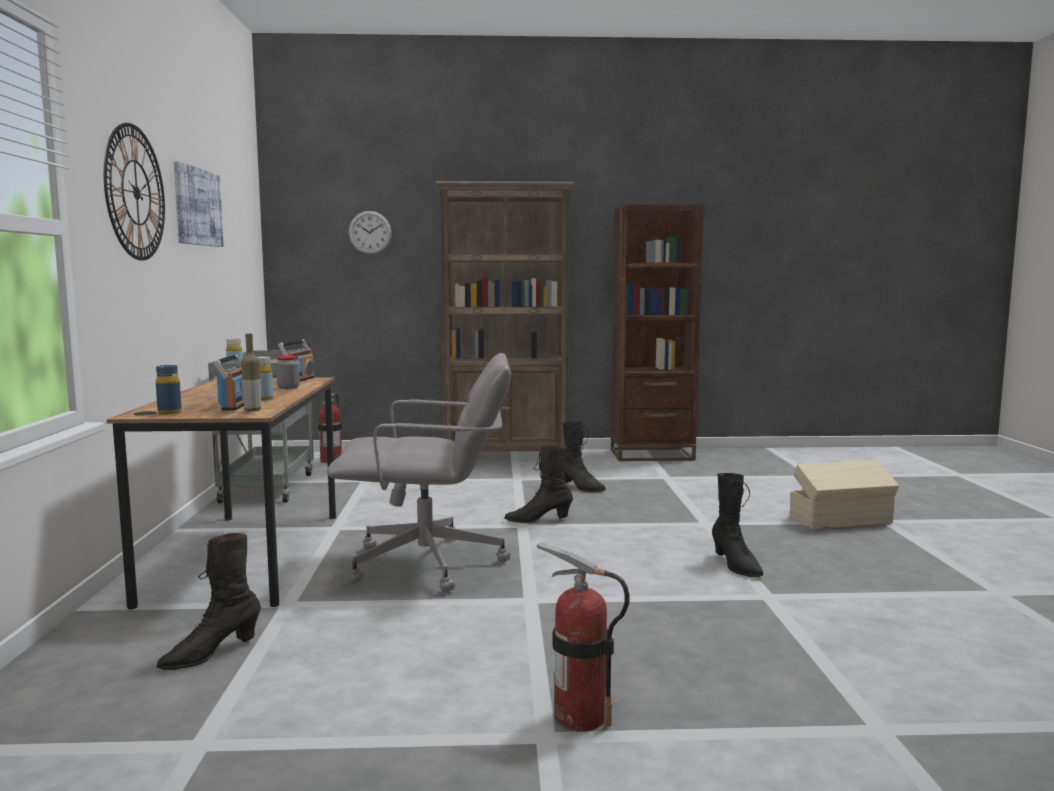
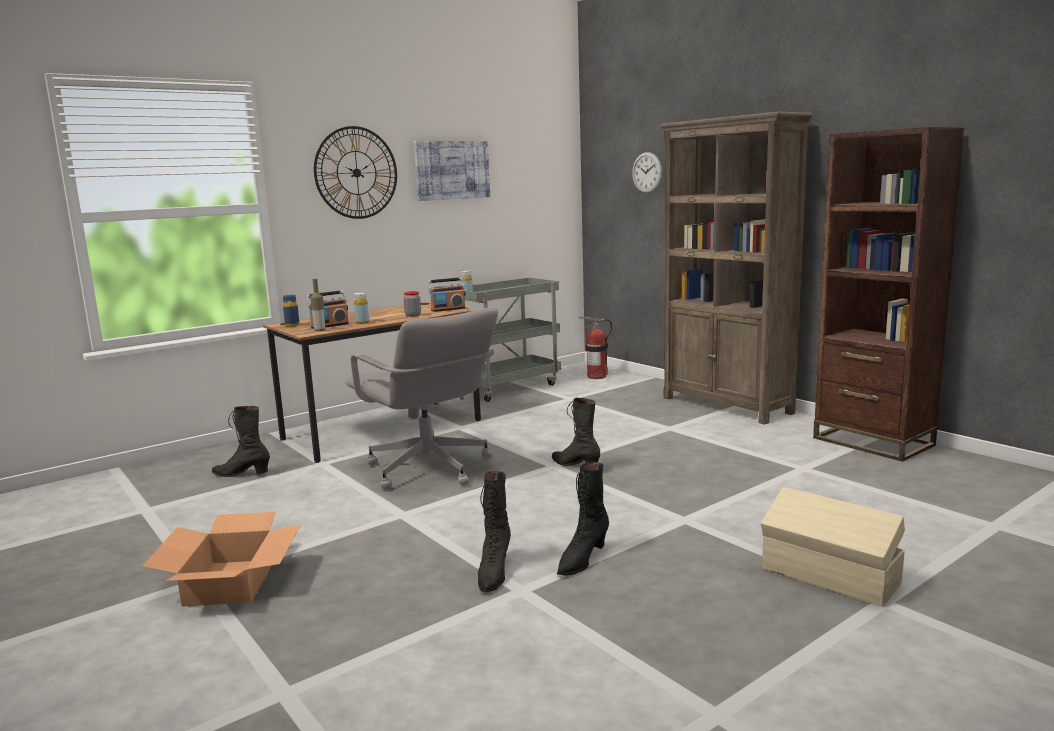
camera: 55 degrees right, 5 degrees up
(580, 717) = (231, 582): fire extinguisher -> cardboard box
(581, 487) = (692, 452): black boot -> black boot (494, 573)

